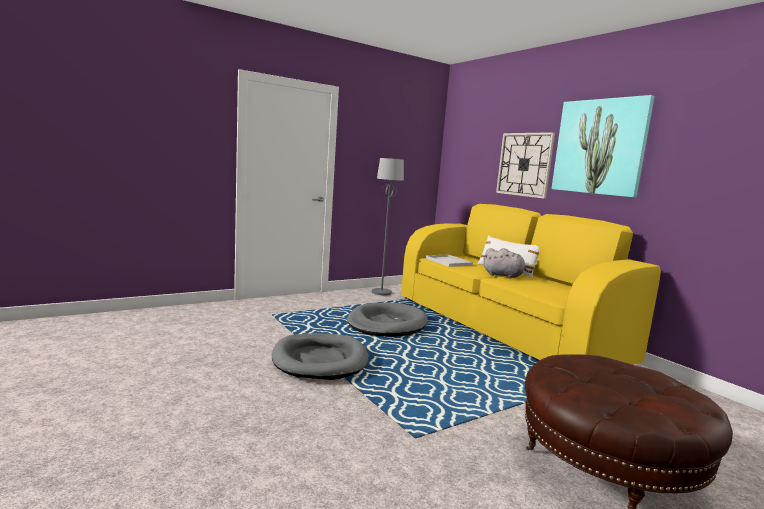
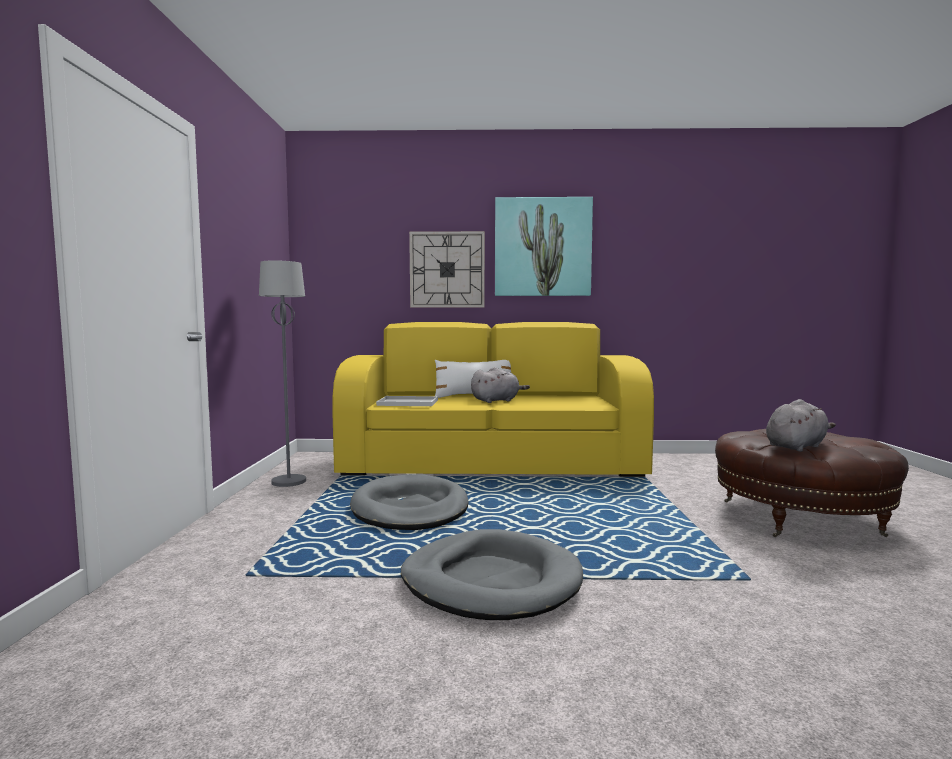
camera: 55 degrees left, 5 degrees down
(573, 378) = (796, 446): none -> grey plush toy

